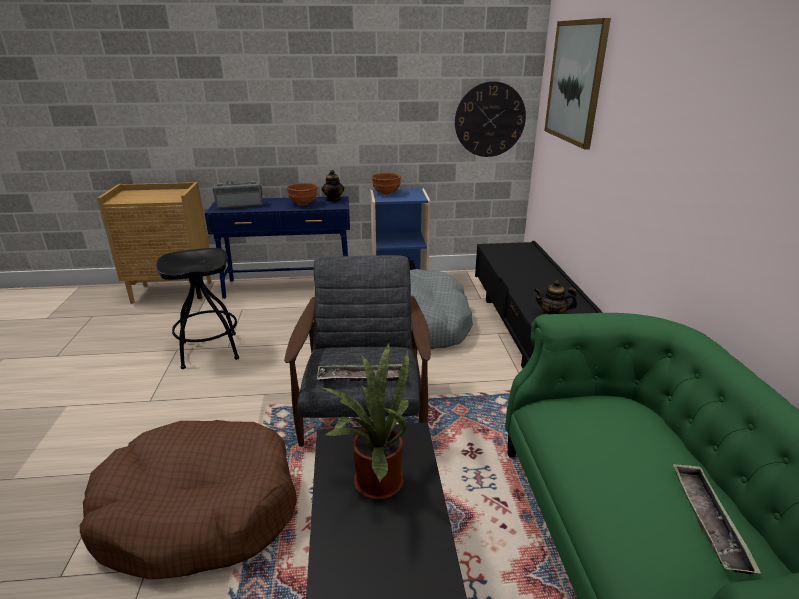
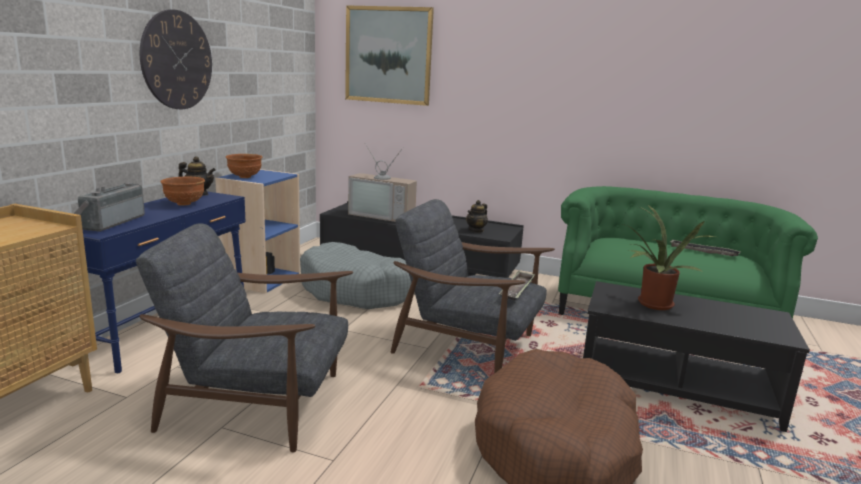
camera: 65 degrees left, 10 degrees down
(210, 350) = (257, 403): black stool -> grey armchair
(490, 120) = (291, 92): wall clock -> wall clock (177, 60)
(519, 265) = (384, 215): none -> television

